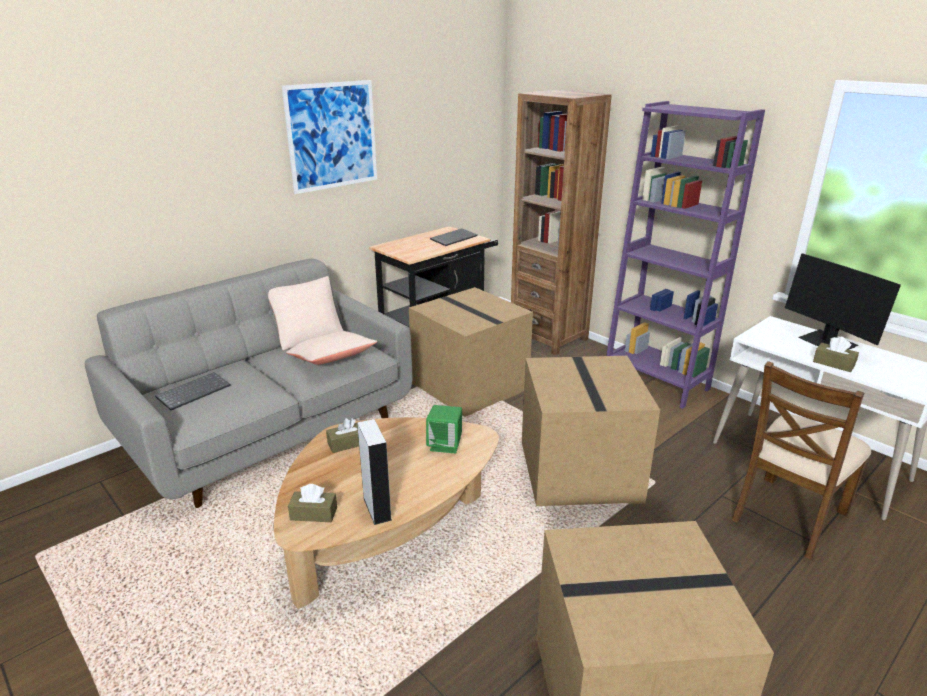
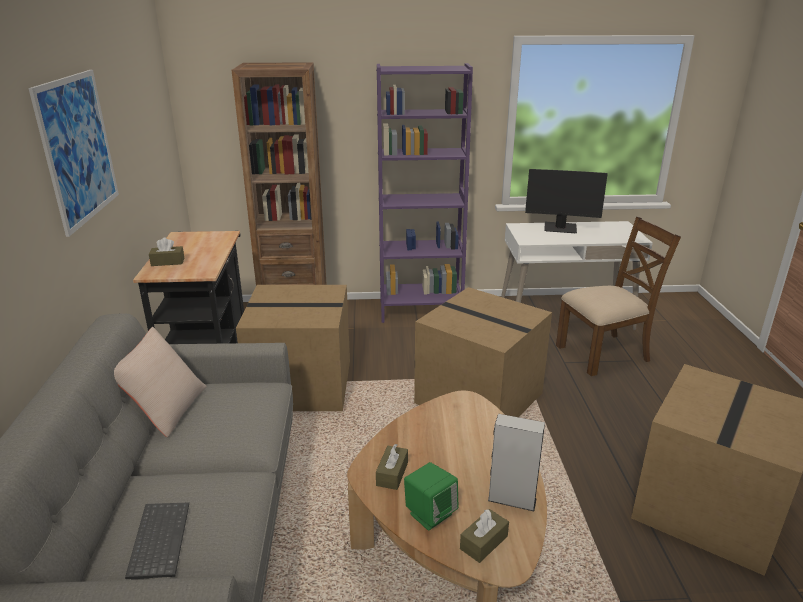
camera: 50 degrees left, 0 degrees up
(332, 360) = (245, 414): beige pillow -> none
(445, 445) = (459, 422): green speaker -> green speaker (430, 514)
(453, 238) = (204, 241): keyboard -> none
(788, 515) = (604, 353): brown chair -> brown chair turned 105 degrees counterclockwise
(833, 363) = (585, 239): brown tissue box -> brown tissue box (168, 262)

